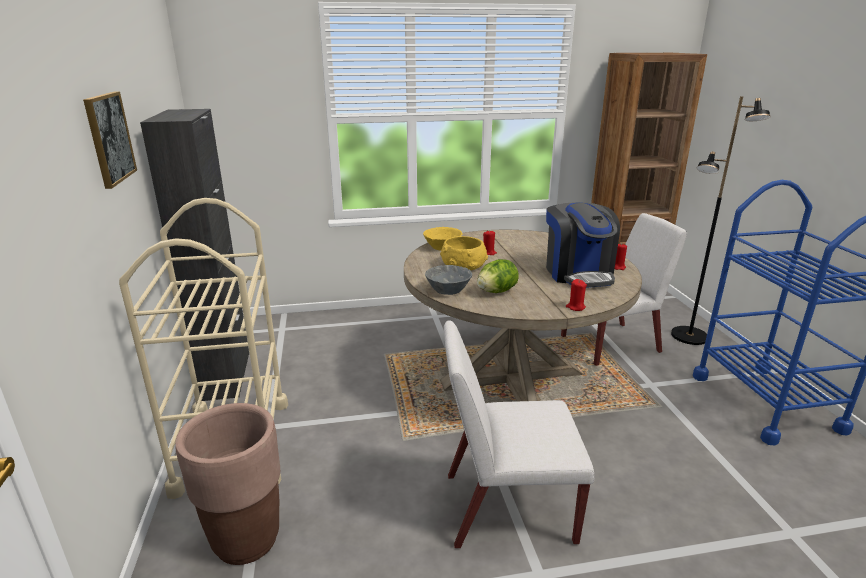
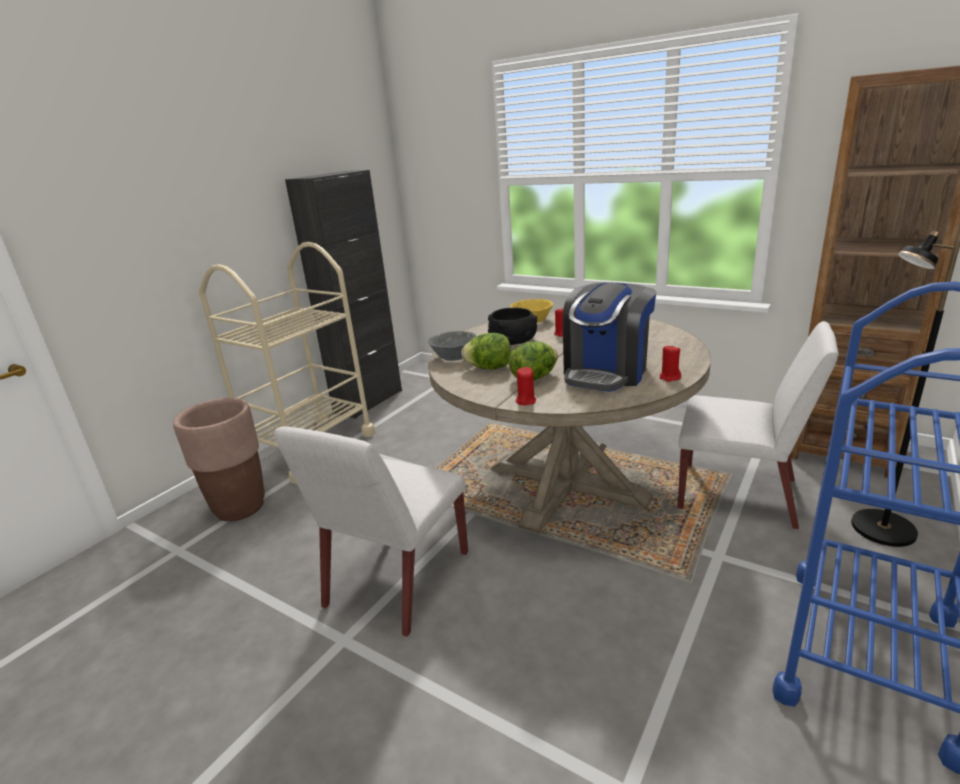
camera: 45 degrees right, 0 degrees up
(109, 138) = (234, 189): picture -> none
(463, 265) = (513, 340): yellow bowl -> black bowl
(506, 508) = (397, 580): white chair -> white chair turned 105 degrees counterclockwise
(544, 290) = (534, 378): none -> lettuce

